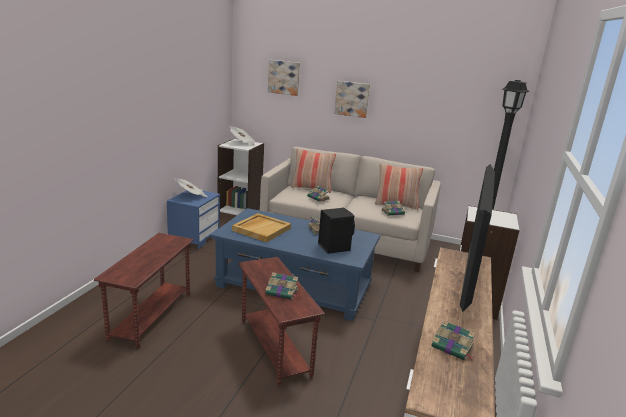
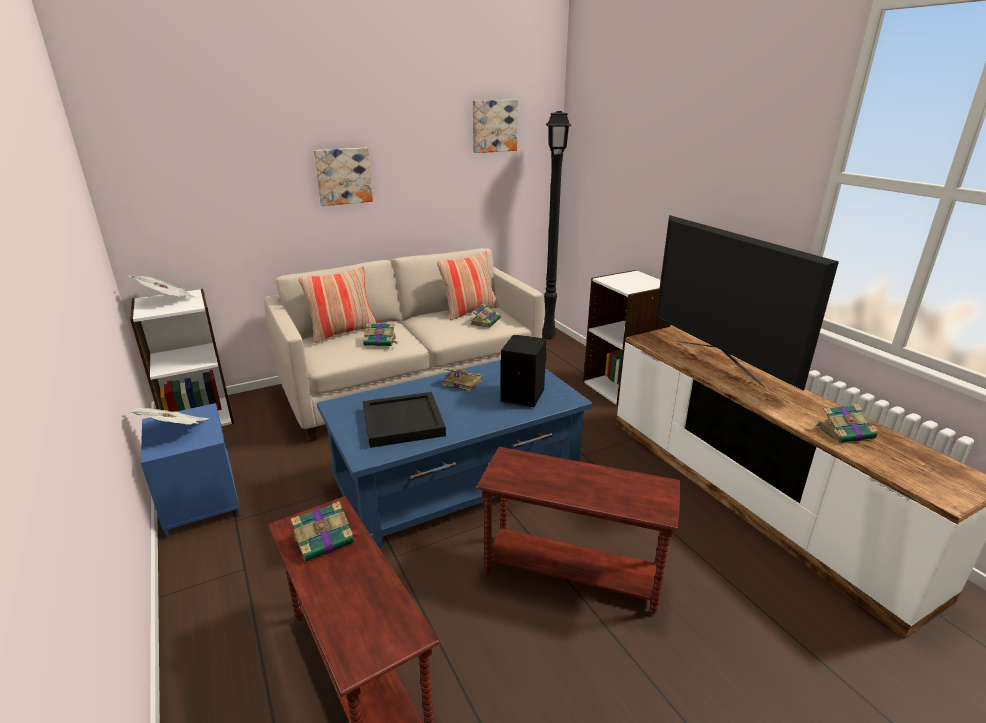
camera: 45 degrees left, 5 degrees up
(261, 229) = (402, 422): beige tray -> black tray
(282, 292) = (601, 487): book -> book (325, 540)
(284, 77) = (209, 161): picture -> picture (494, 126)

